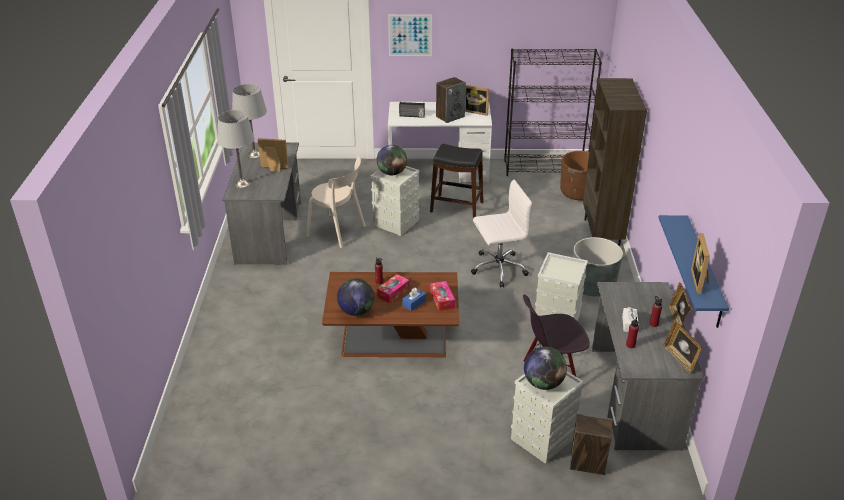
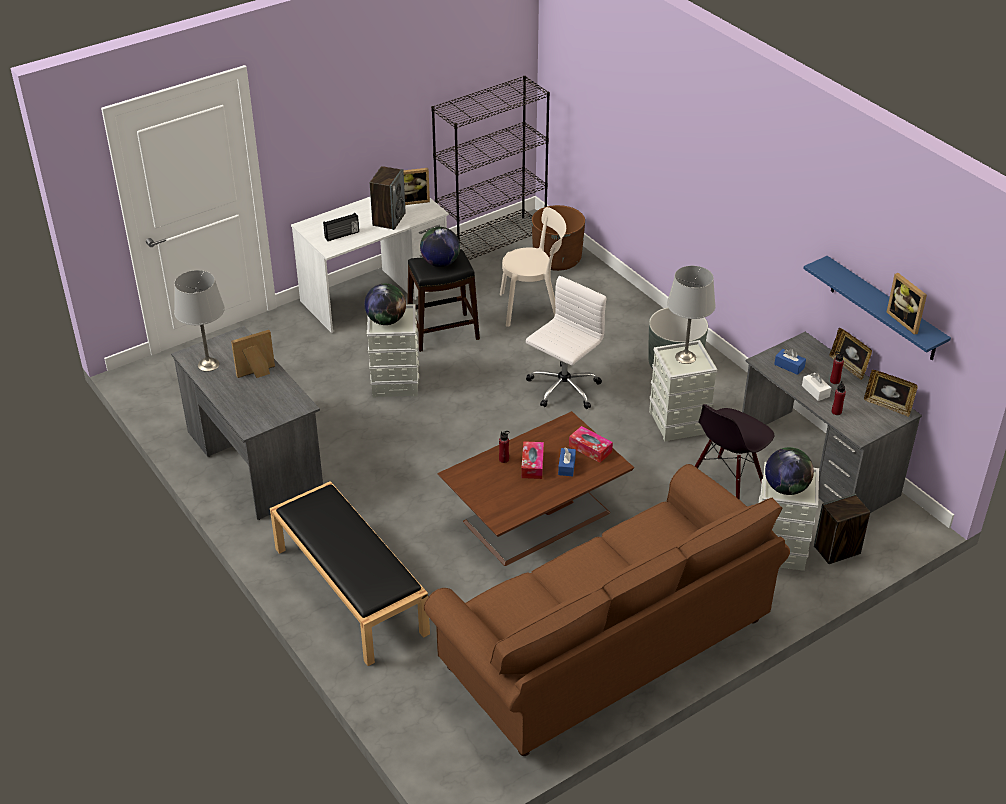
camera: 35 degrees left, 5 degrees up
(237, 325) = (349, 590): none -> black bench
(241, 184) = (242, 410): grey table lamp -> grey table lamp (685, 357)
(338, 232) = (339, 423): beige chair -> beige chair (533, 307)
(348, 438) = (604, 645): none -> brown sofa
(356, 311) = (517, 504): globe -> globe (440, 263)
(410, 35) = (306, 129): picture -> none
(602, 235) = (629, 302): brown bookcase -> none
(627, 299) = (789, 366): none -> blue tissue box

